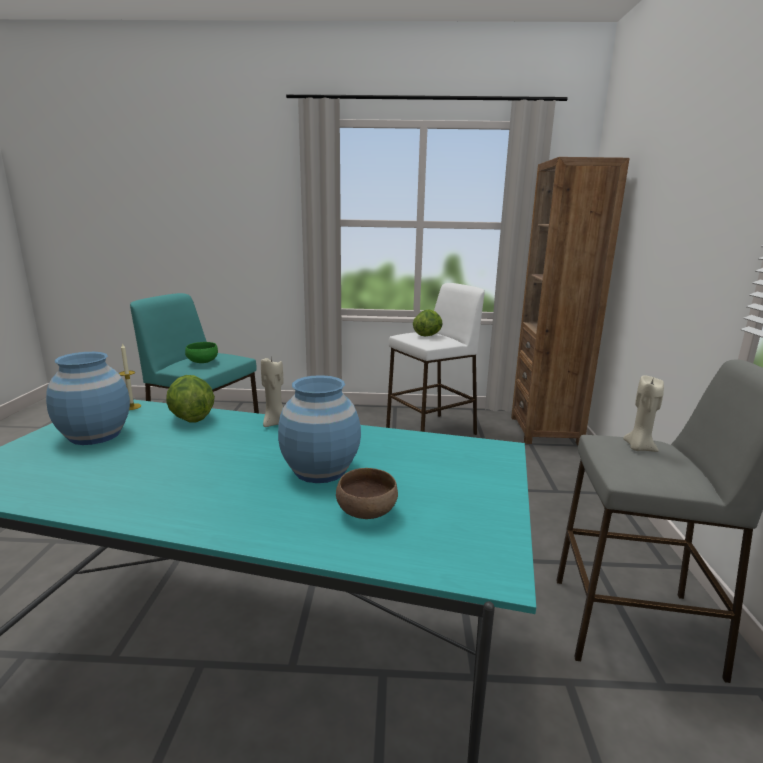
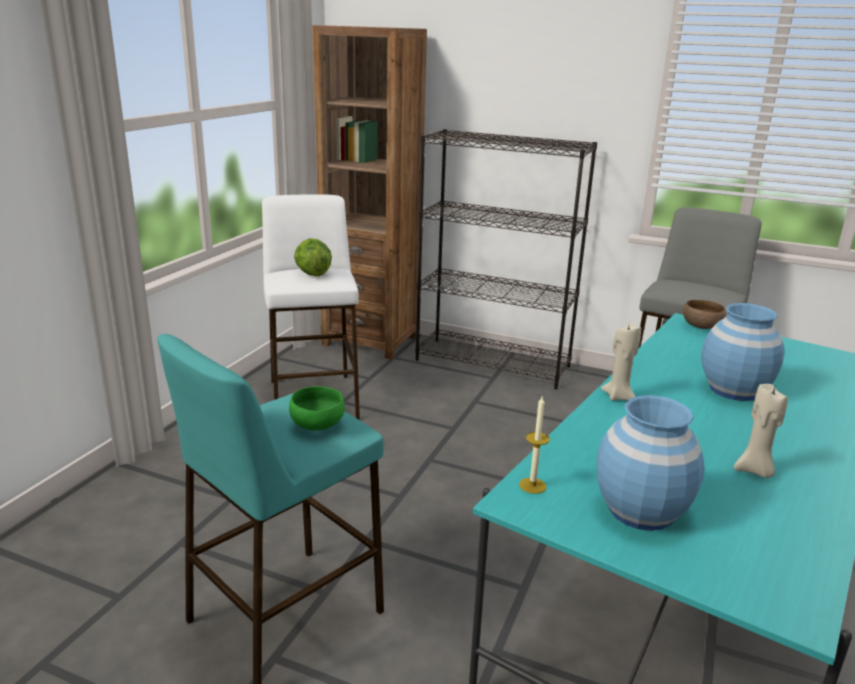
camera: 70 degrees left, 5 degrees up
(191, 418) = (591, 443): lettuce -> none
(367, 513) = (804, 383): brown bowl -> brown bowl (702, 326)
(586, 487) = (493, 363): none -> black bookcase
(638, 448) = (684, 287): beige candle -> beige candle (754, 471)

